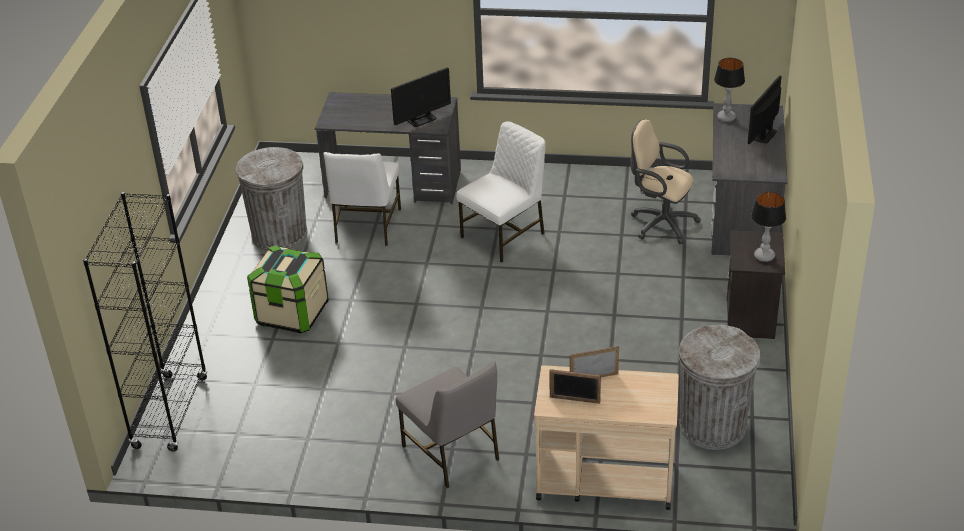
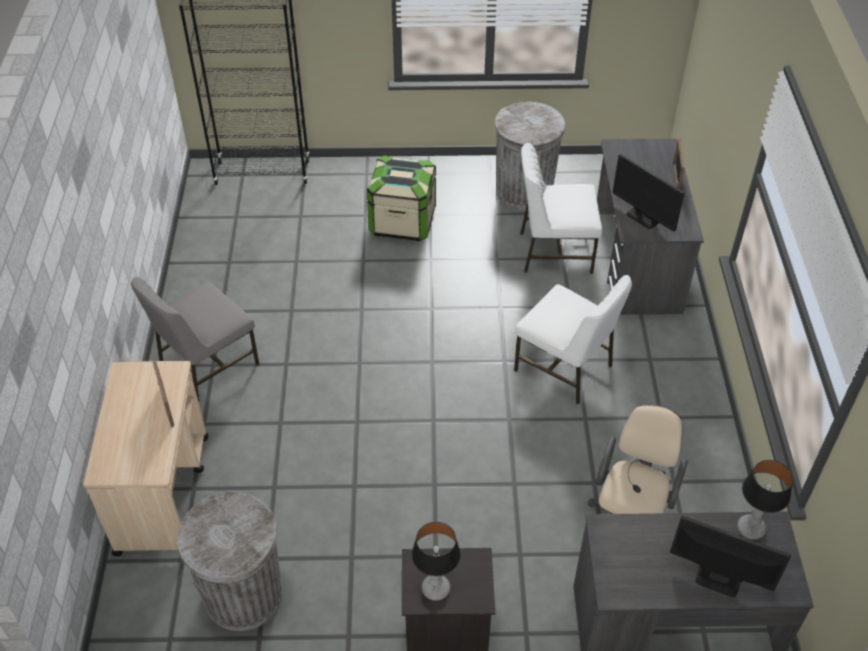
camera: 80 degrees right, 10 degrees up
(574, 400) = (132, 392): picture frame -> picture frame (675, 178)

